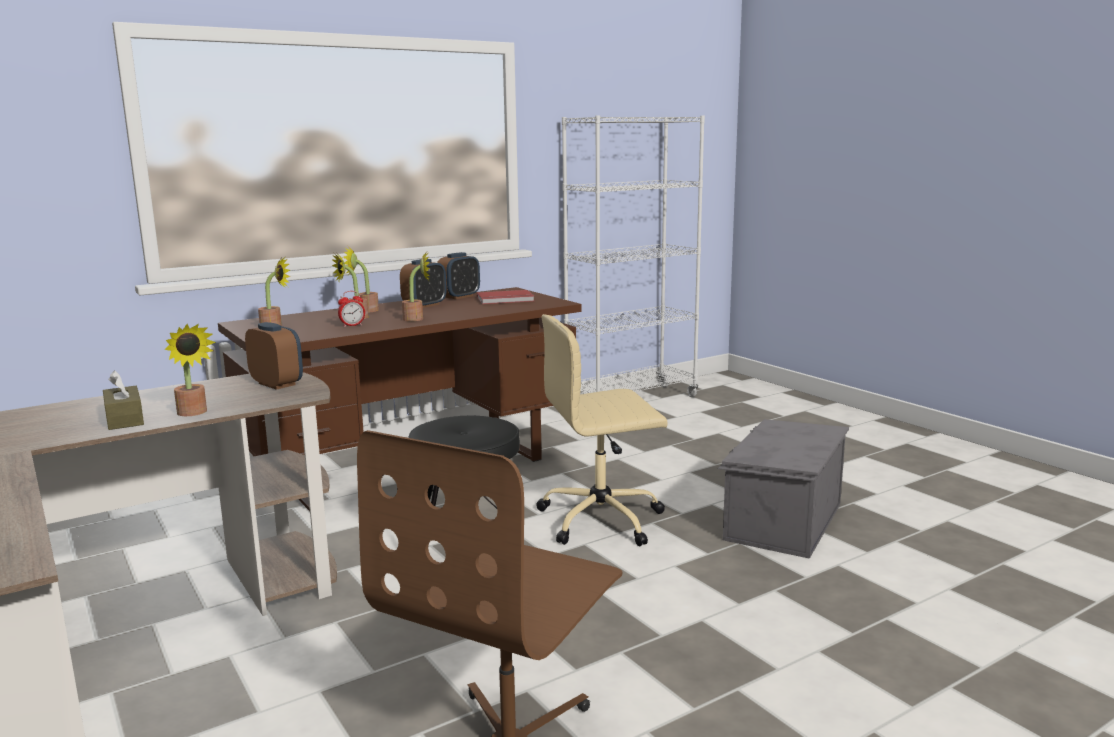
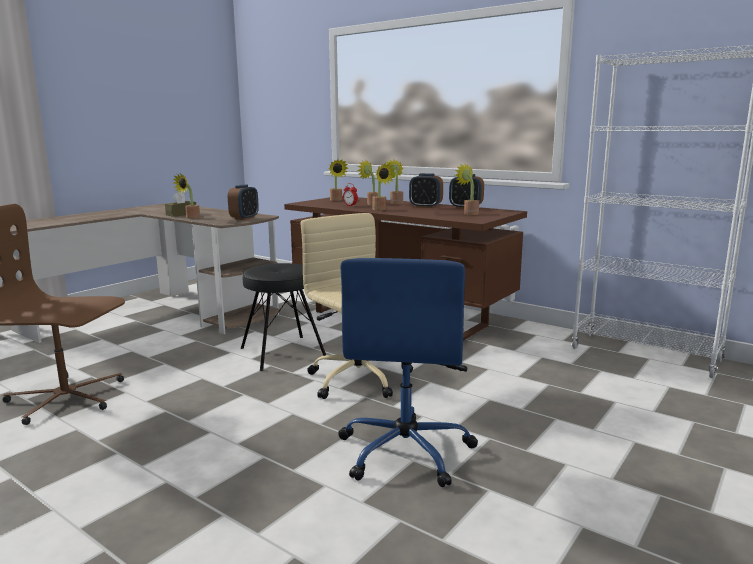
camera: 70 degrees right, 0 degrees up
(505, 300) = (469, 213): red book -> potted plant
(781, 521) = (406, 451): grey storage box -> blue office chair

